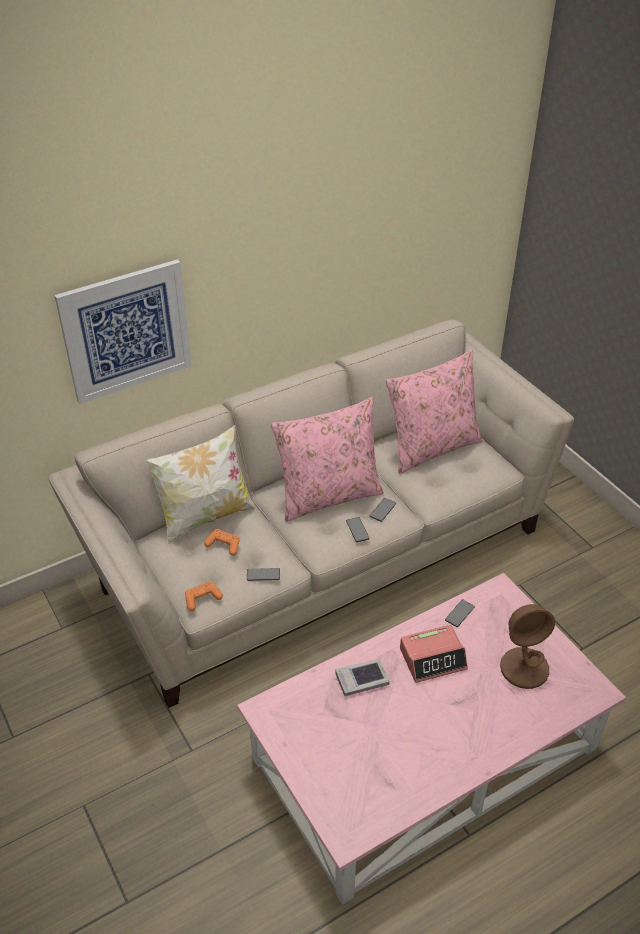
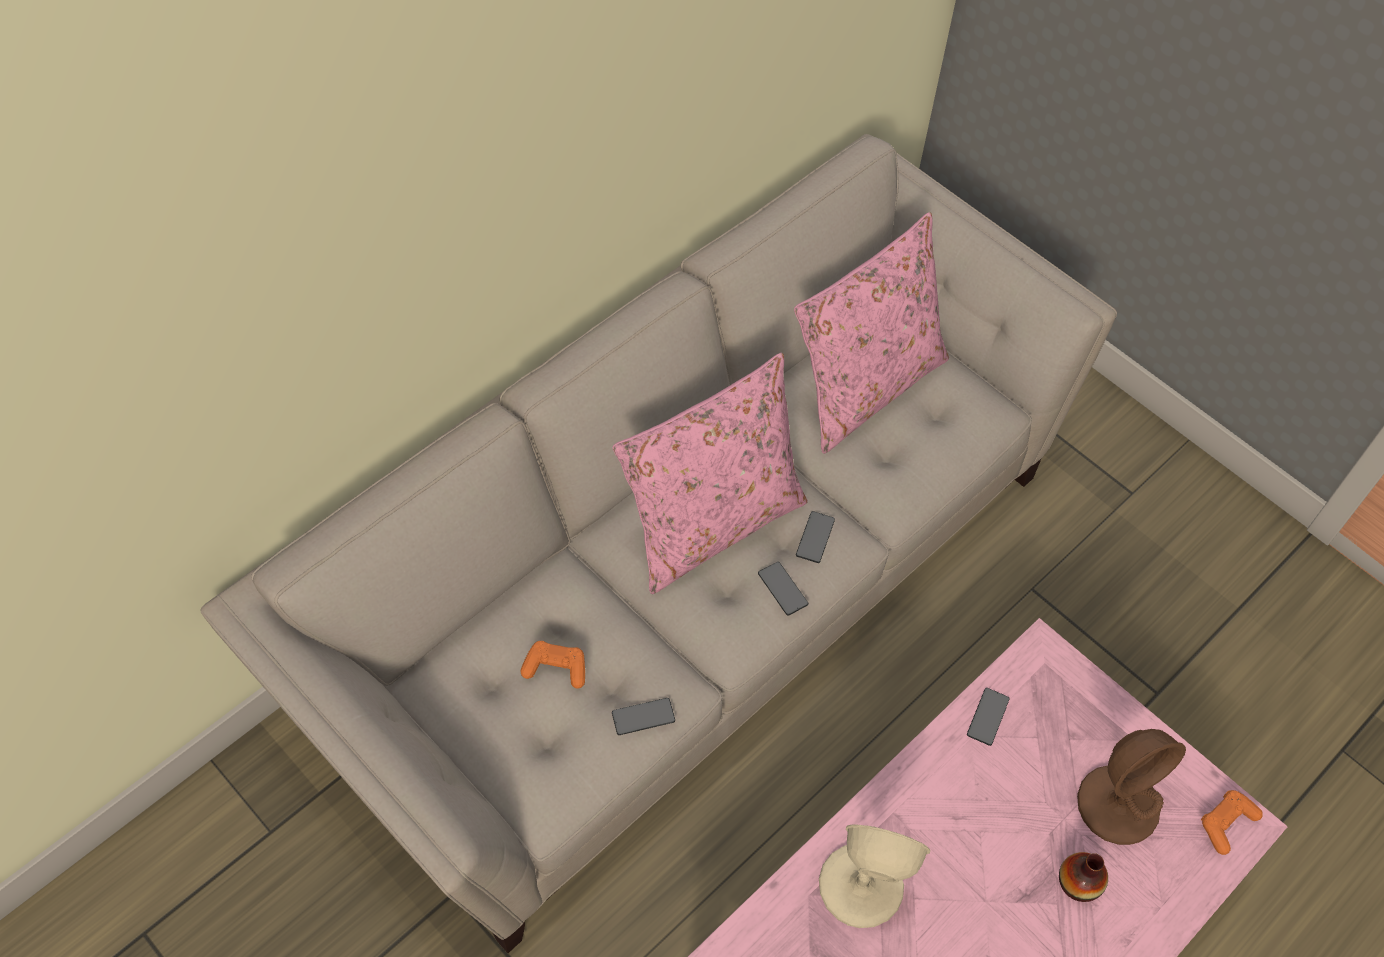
camera: 15 degrees left, 15 degrees up
(126, 331) = (311, 333): picture -> none
(202, 599) = (549, 790): orange game controller -> orange game controller (1226, 823)
(205, 516) = (504, 610): pillow -> none
(362, 680) = (860, 886): book -> beige table lamp
(433, 658) = (966, 817): alarm clock -> none
(490, 701) = (1078, 883): none -> vase

